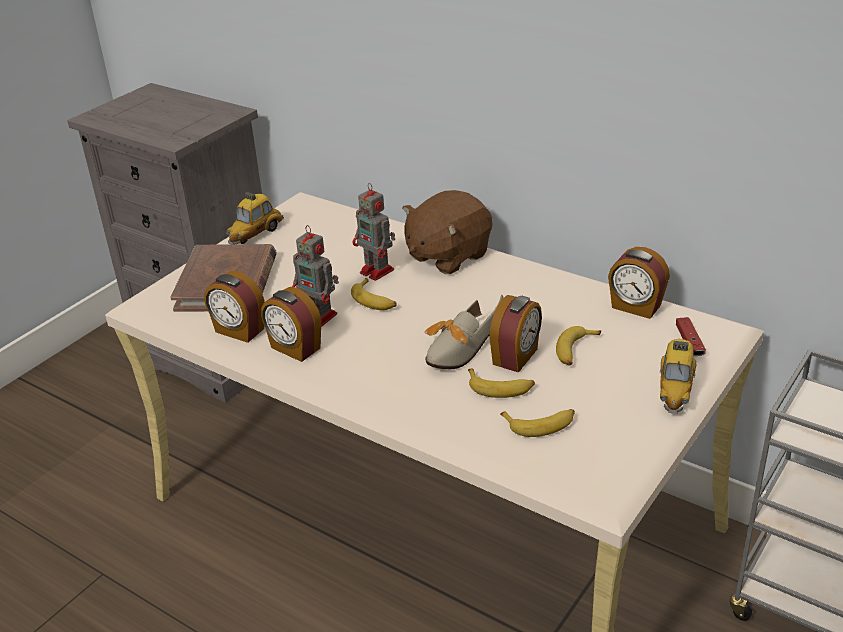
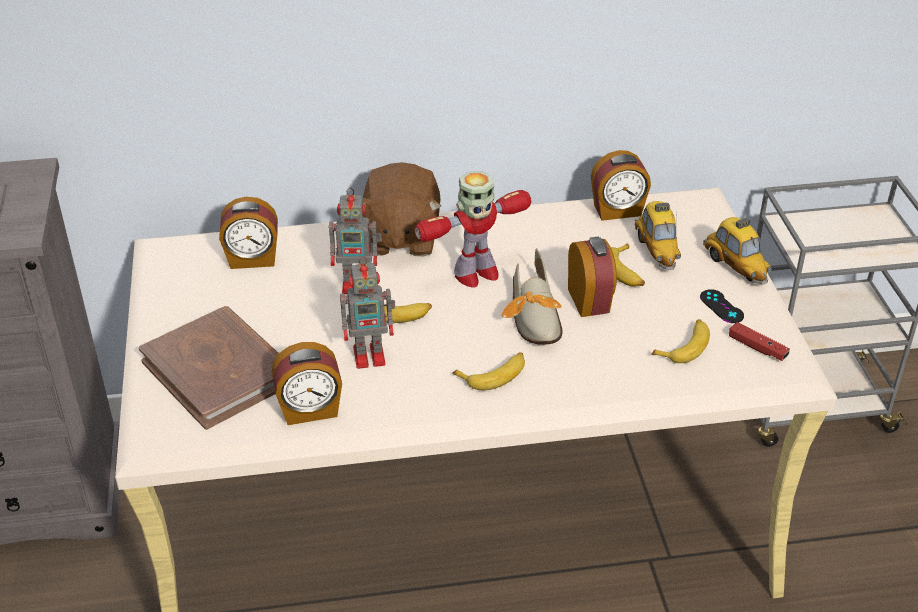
camera: 45 degrees left, 5 degrees up
(255, 234) = (168, 306): toy car -> toy car (657, 250)
(294, 348) = (392, 397): alarm clock -> alarm clock (252, 259)
(462, 301) = (475, 274): none -> toy robot
(500, 388) = (615, 333): banana -> banana (494, 375)
(616, 413) = (721, 306): none -> black game controller
(689, 342) = (693, 222): red game controller -> red game controller (757, 348)

